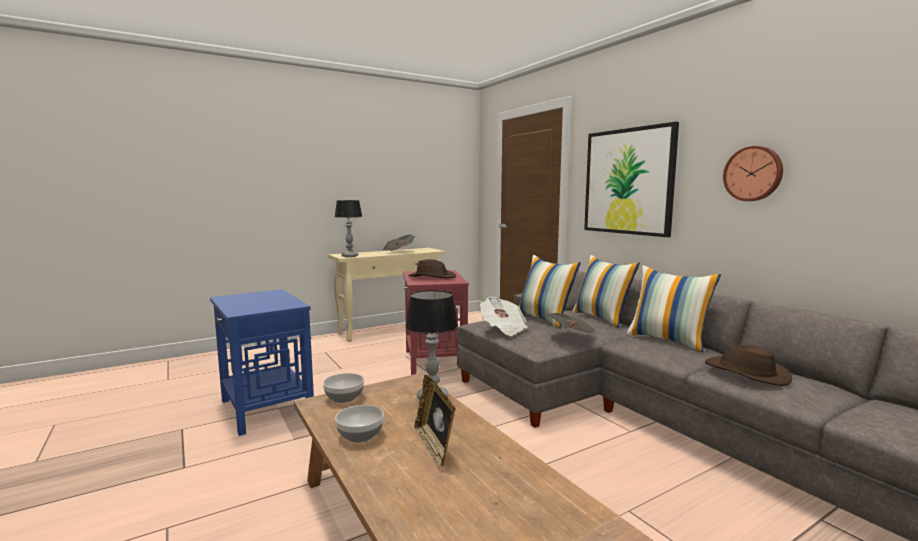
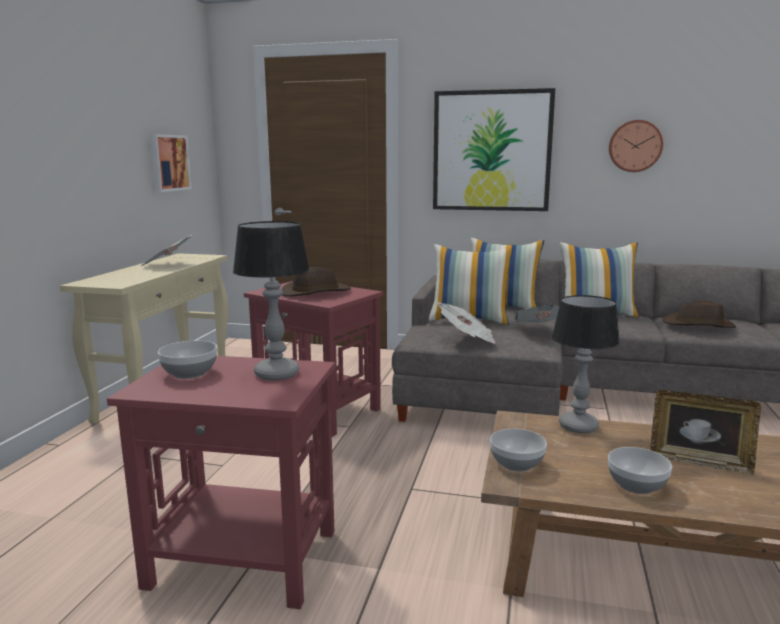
camera: 45 degrees left, 5 degrees up
(256, 296) = (190, 373): none -> bowl
(265, 408) = (242, 559): blue side table -> red side table
(350, 256) = (121, 282): table lamp -> table lamp (278, 374)
(428, 191) = (168, 163): none -> picture

